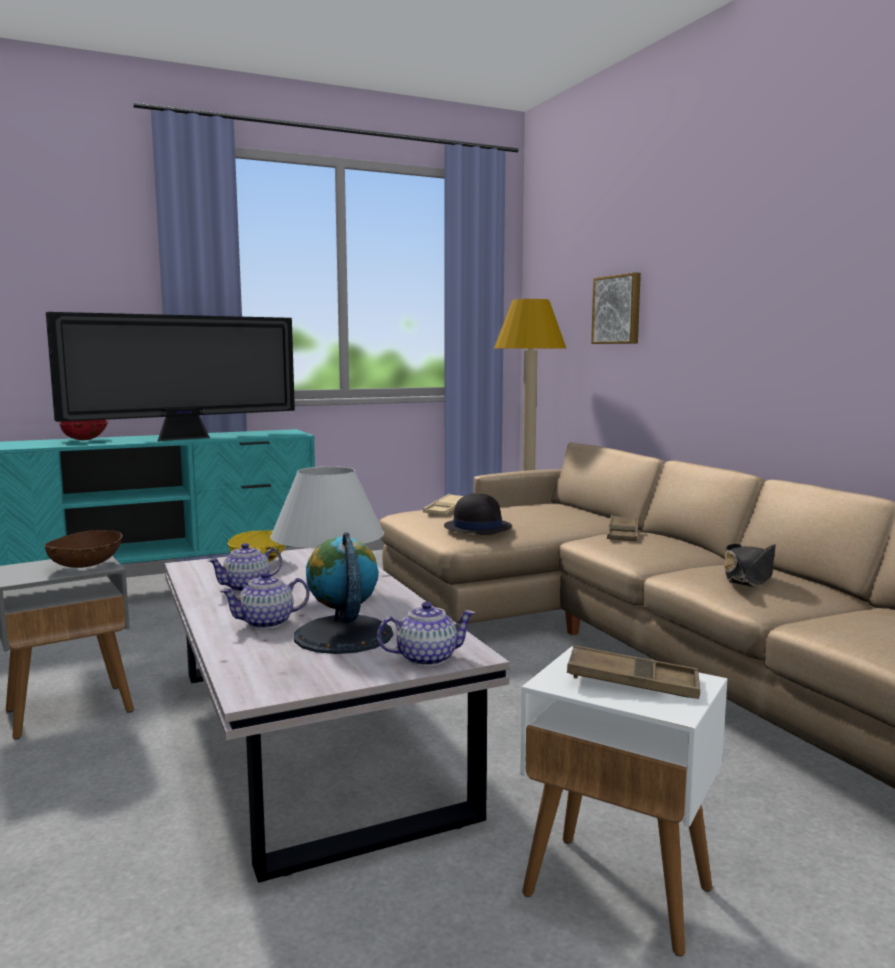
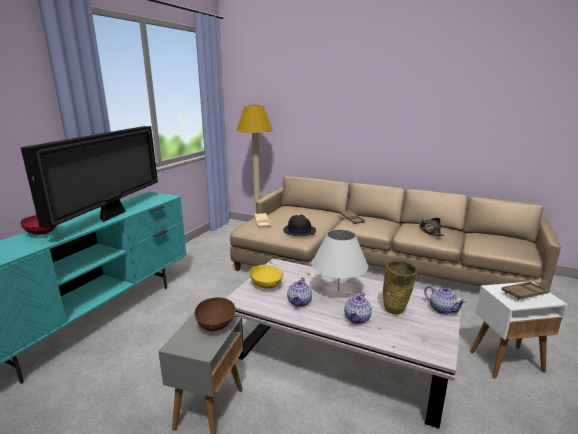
camera: 40 degrees left, 10 degrees up
(343, 635) = (395, 311): globe -> beige vase
(426, 658) = (442, 309): teapot -> teapot turned 105 degrees clockwise
(618, 310) = (301, 111): picture -> none

